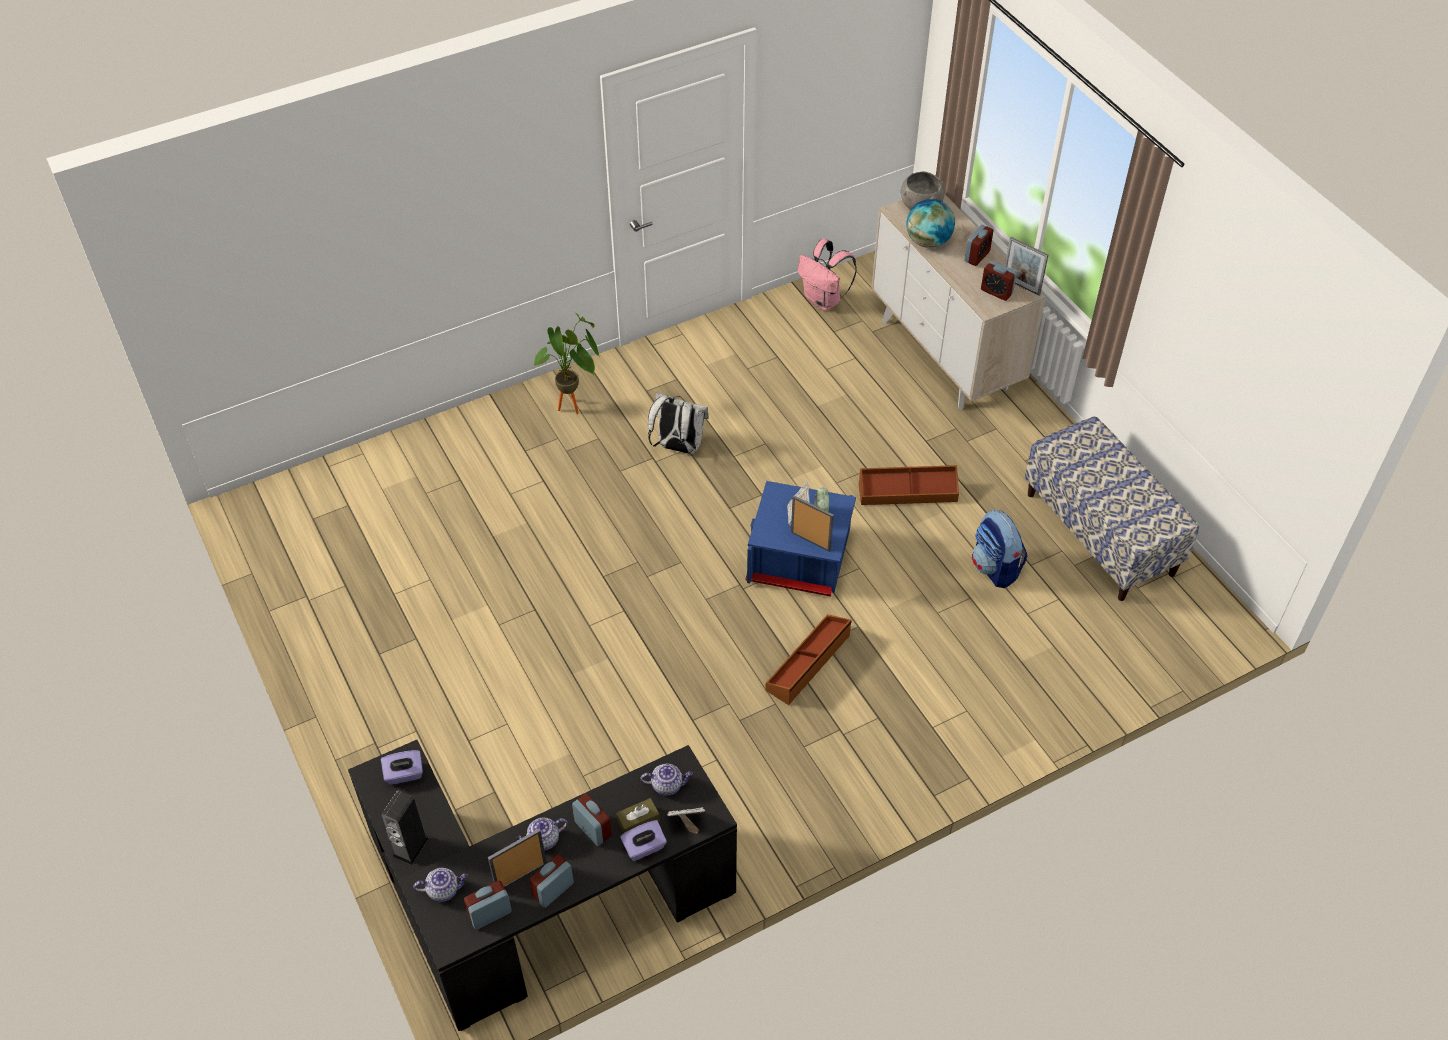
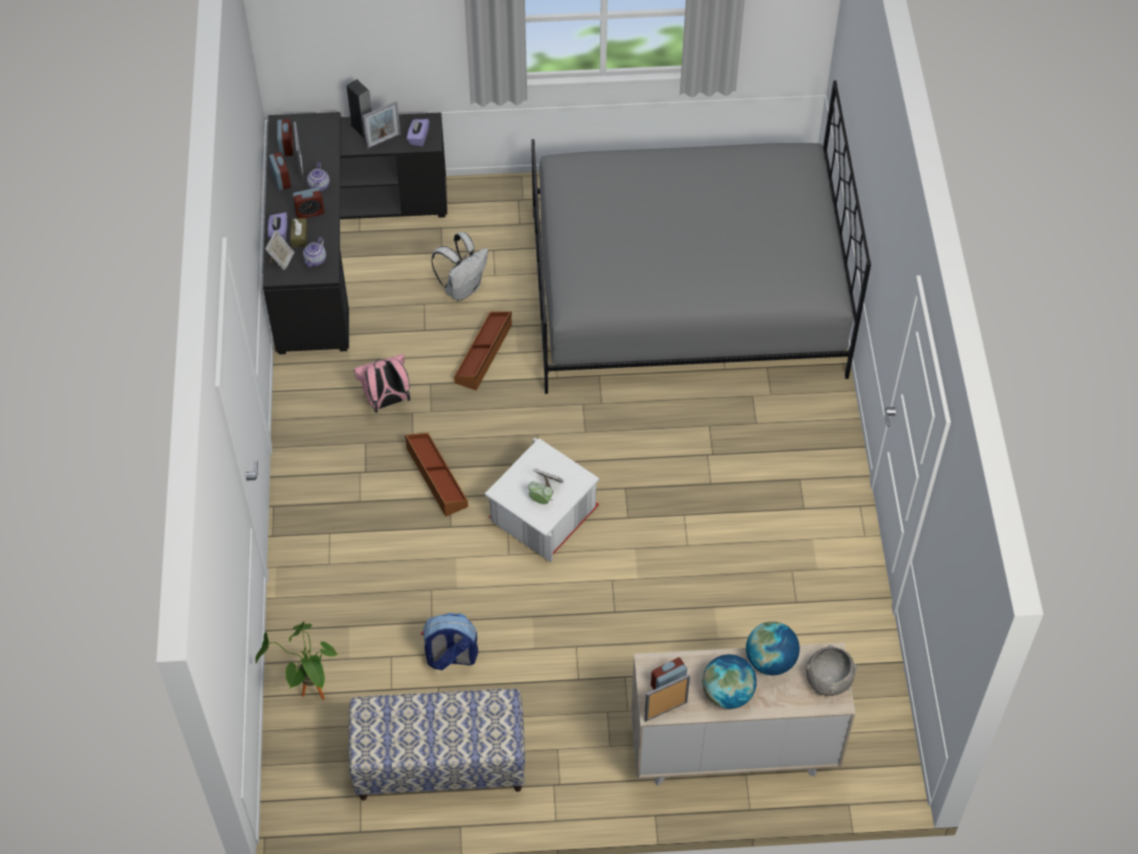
camera: 115 degrees right, 5 degrees up
(444, 890) = (317, 130): teapot -> none
(456, 541) = (687, 293): none -> grey bed
(575, 408) = (802, 419): potted plant -> potted plant (311, 697)
(678, 447) = (716, 477): white backpack -> white backpack (462, 288)
(799, 559) = (542, 515): blue storage box -> white storage box
(810, 541) = (516, 481): picture frame -> picture frame (383, 141)
(824, 300) = (860, 678): pink backpack -> pink backpack (387, 401)
(907, 492) = (571, 631): brown storage box -> brown storage box (484, 354)
(977, 256) = (727, 694): alarm clock -> globe

